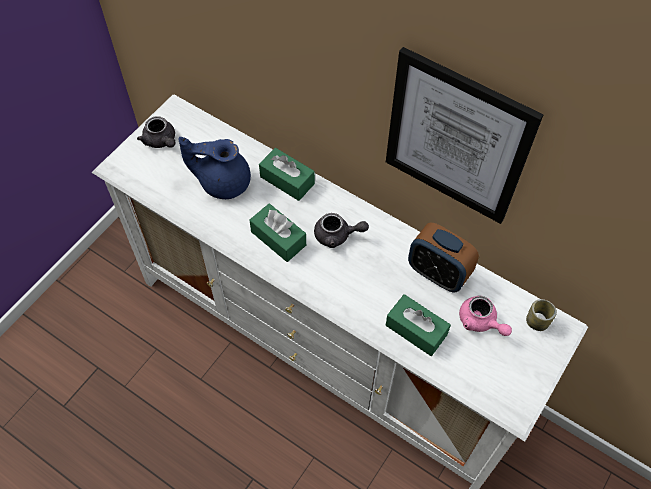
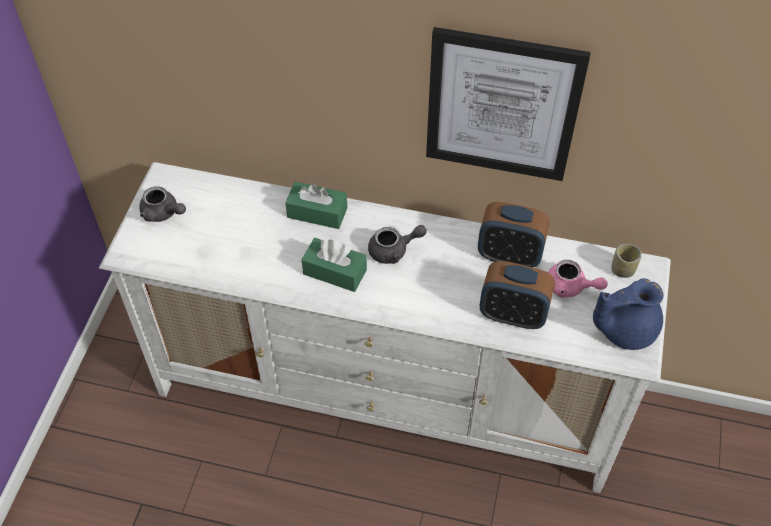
camera: 20 degrees left, 5 degrees down
(223, 182) = (250, 234): blue teapot -> blue teapot (624, 329)
(416, 330) = (513, 315): green tissue box -> alarm clock

